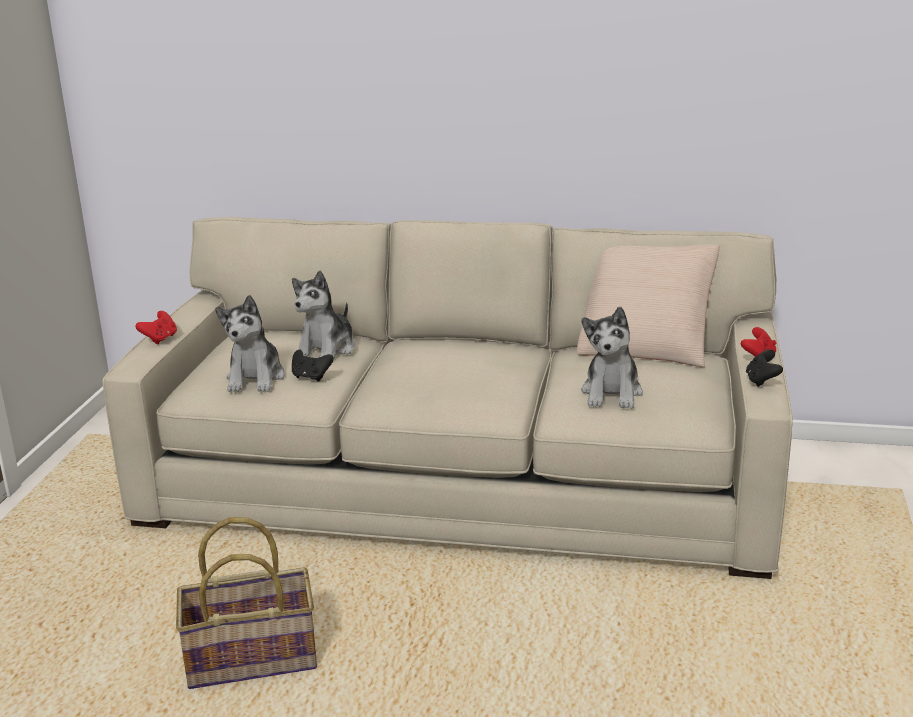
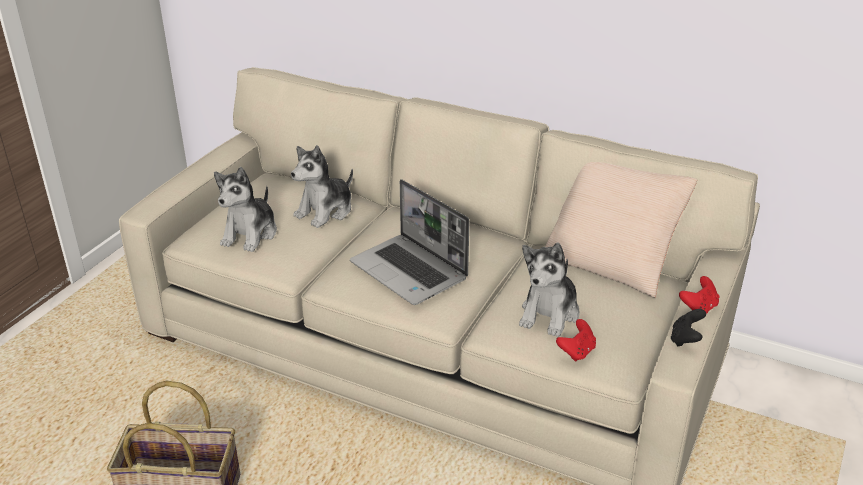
camera: 15 degrees right, 10 degrees up
(160, 339) = (182, 183): red game controller -> red game controller (576, 352)
(311, 377) = (295, 242): black game controller -> none
(450, 382) = (410, 271): none -> laptop

